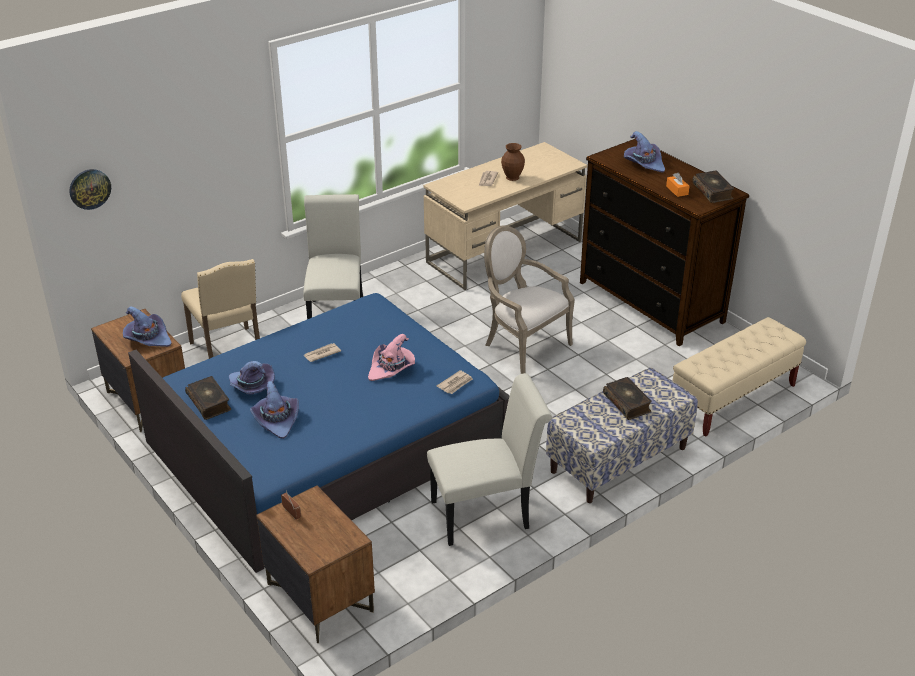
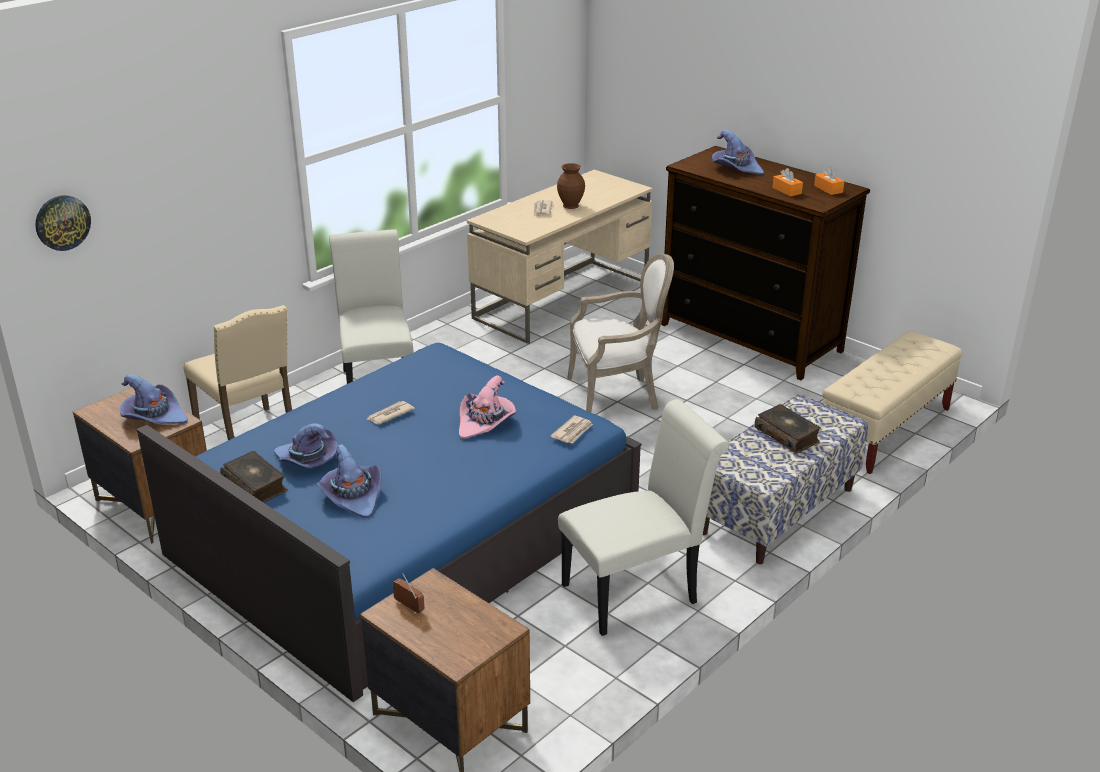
camera: 10 degrees left, 5 degrees down
(522, 346) = (617, 397): armchair -> armchair turned 135 degrees clockwise
(713, 192) = (828, 189): book -> orange tissue box

